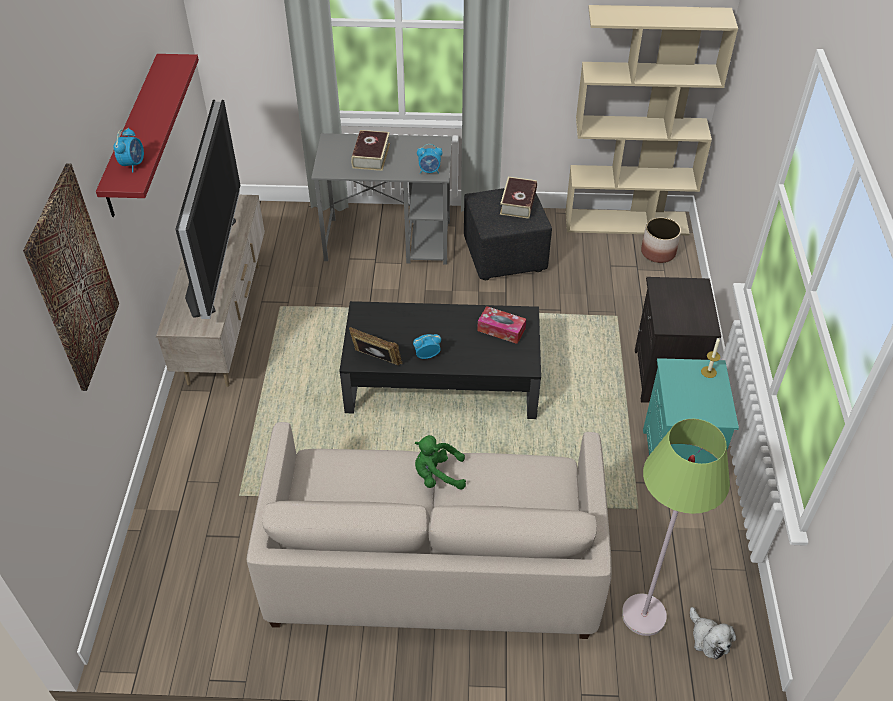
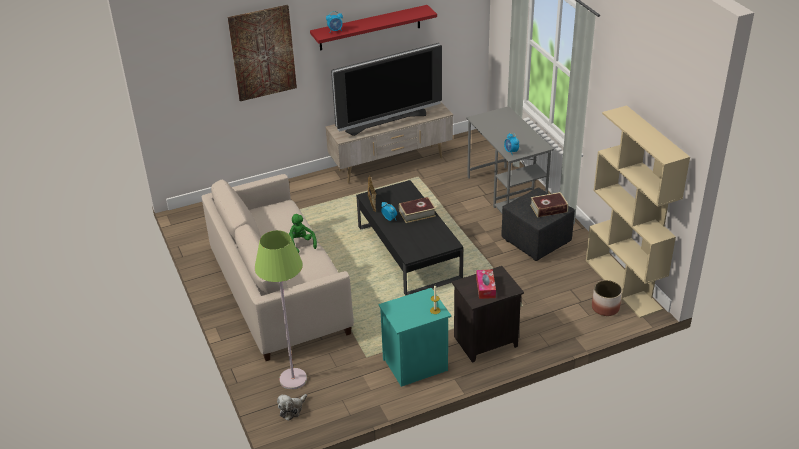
camera: 65 degrees right, 10 degrees down
(371, 155) = (505, 128): book -> book (417, 213)
(501, 330) = (431, 238): tissue box -> tissue box (485, 288)

